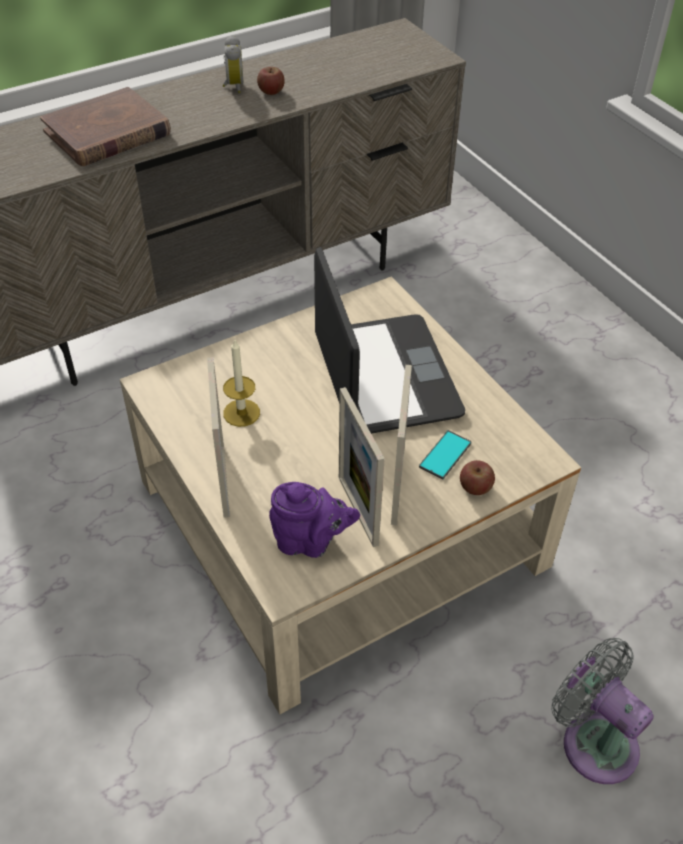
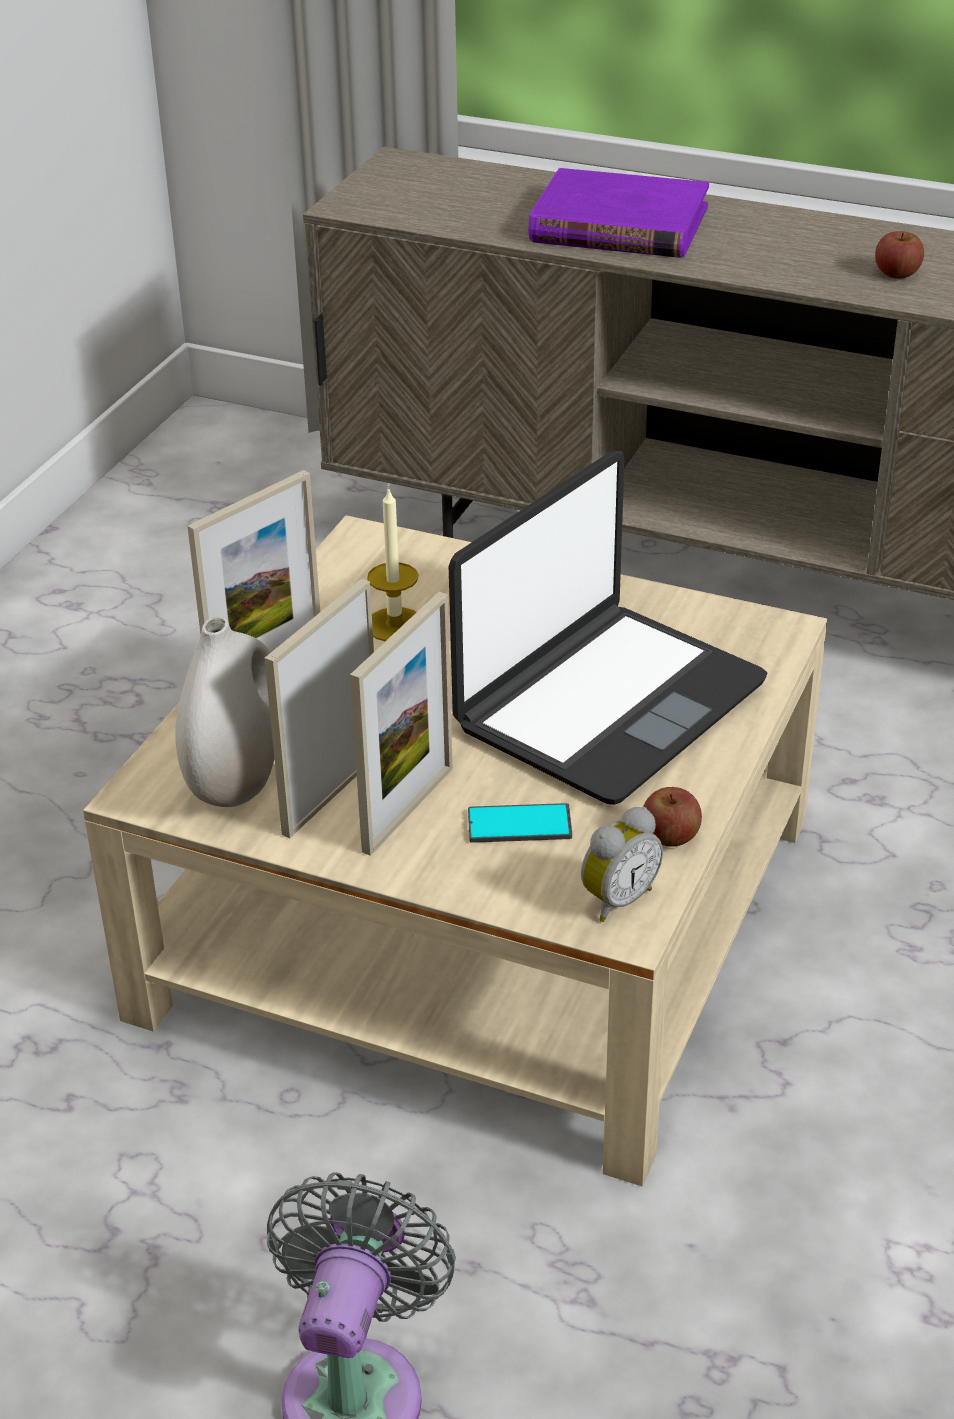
camera: 55 degrees right, 10 degrees down
(107, 133) = (618, 224): brown book -> purple book
(233, 86) = (860, 246): alarm clock -> alarm clock (616, 899)
(310, 542) = (237, 779): purple teapot -> white vase
(397, 488) = (408, 809): picture frame -> picture frame turned 150 degrees clockwise
(475, 487) = (489, 879): apple -> apple (670, 836)

